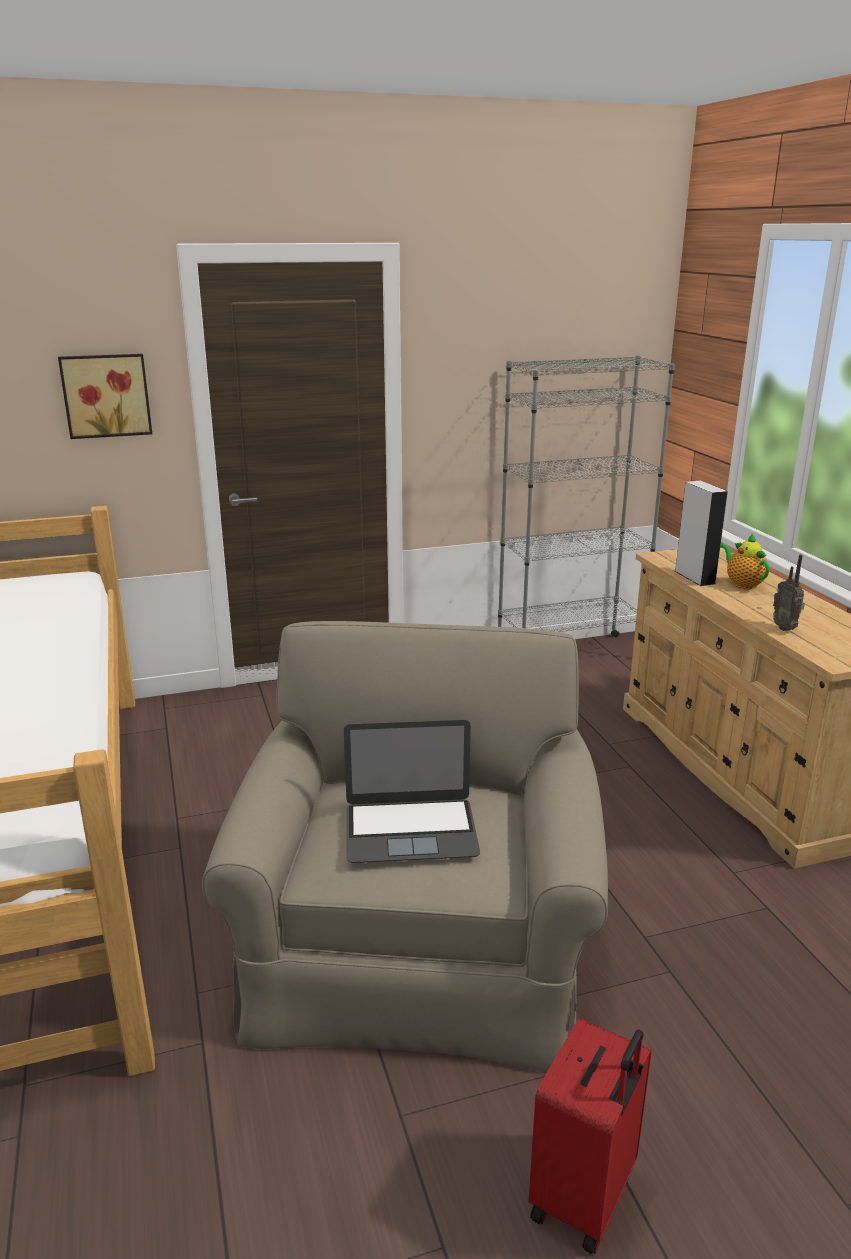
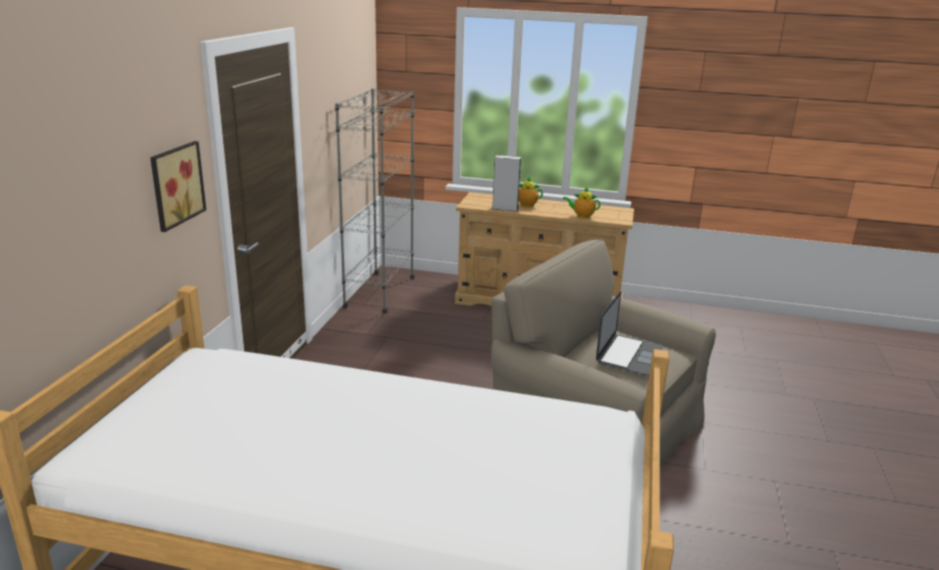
camera: 60 degrees left, 0 degrees up
(585, 1197) = (765, 441): red suitcase -> none
(785, 628) = (581, 216): radio -> teapot

